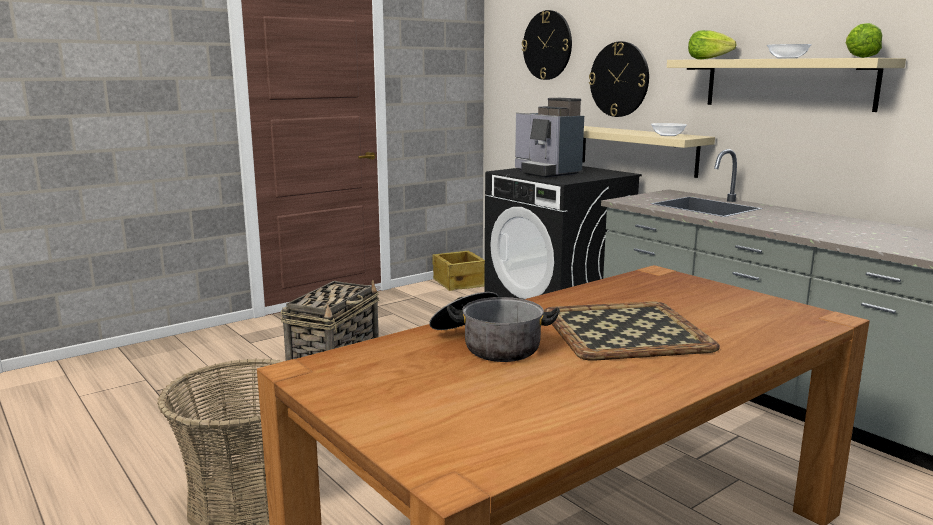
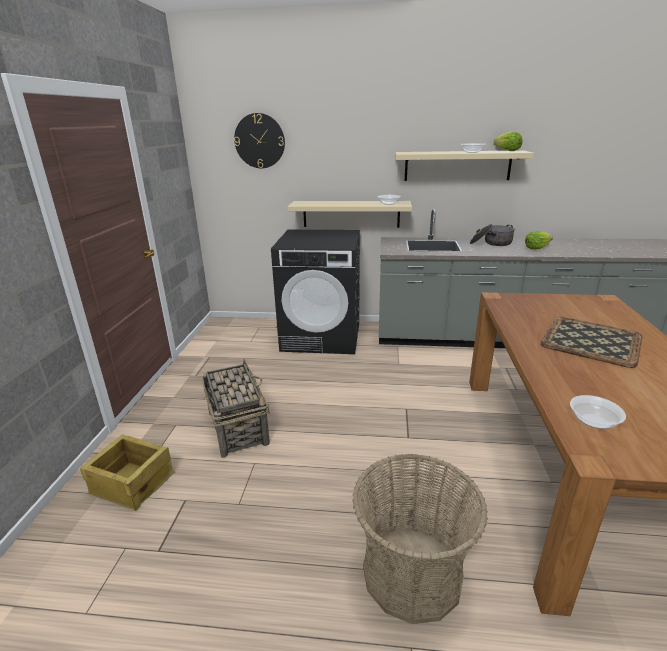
camera: 45 degrees left, 10 degrees up
(384, 359) = (593, 421): none -> bowl
(459, 282) = (217, 333): crate -> crate (132, 482)
(488, 345) = (588, 381): cooking pot -> cooking pot (491, 243)
(546, 172) = (310, 240): coffee machine -> none
(619, 79) = (332, 166): wall clock -> none
(707, 59) = (411, 152): lettuce -> lettuce (536, 248)

